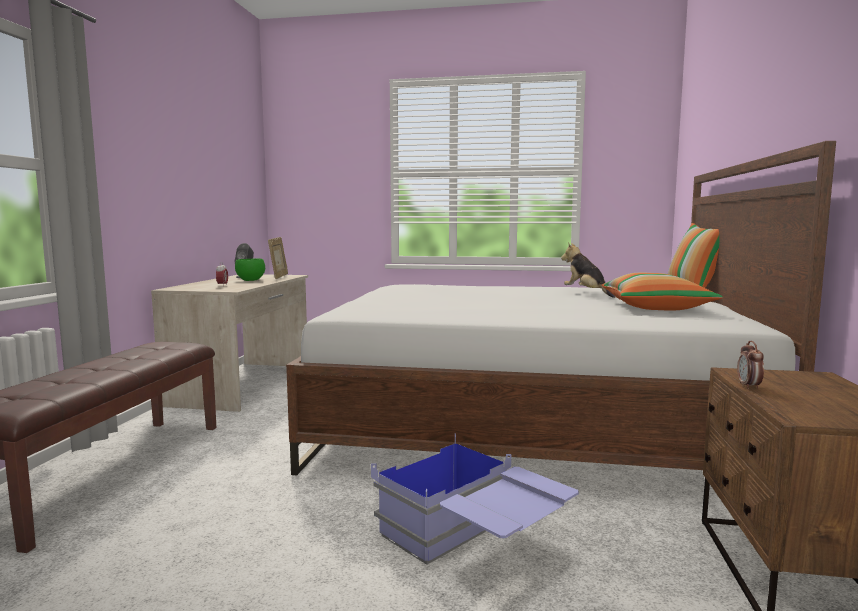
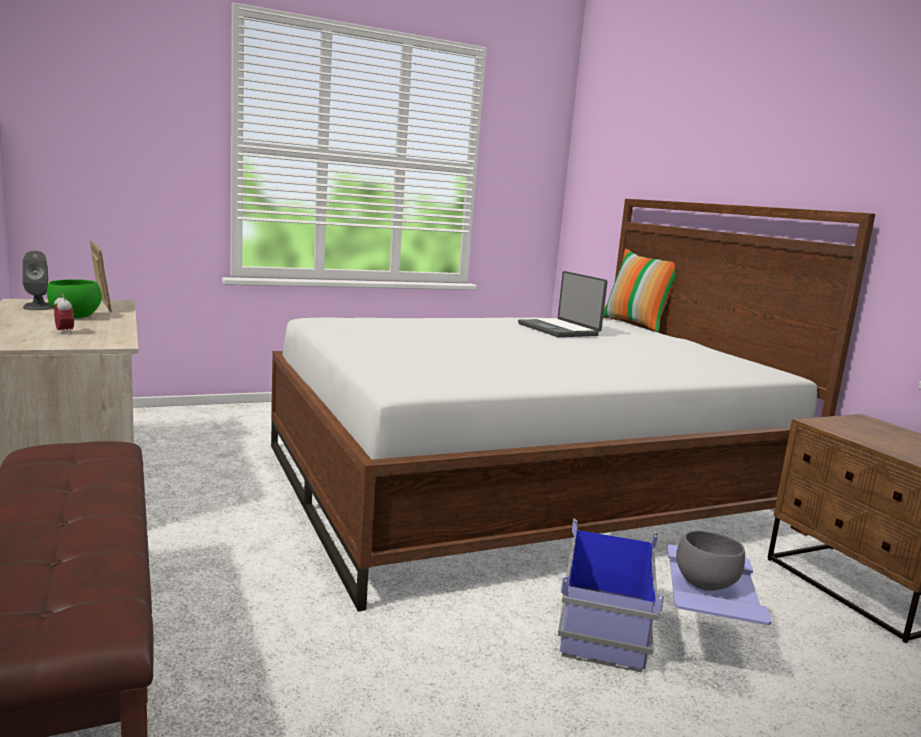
camera: 35 degrees left, 5 degrees up
(503, 499) = (704, 583): none -> grey bowl
(586, 293) = (559, 330): plush toy -> laptop
(655, 307) = (664, 350): pillow -> none
(749, 386) = (856, 438): alarm clock -> none

